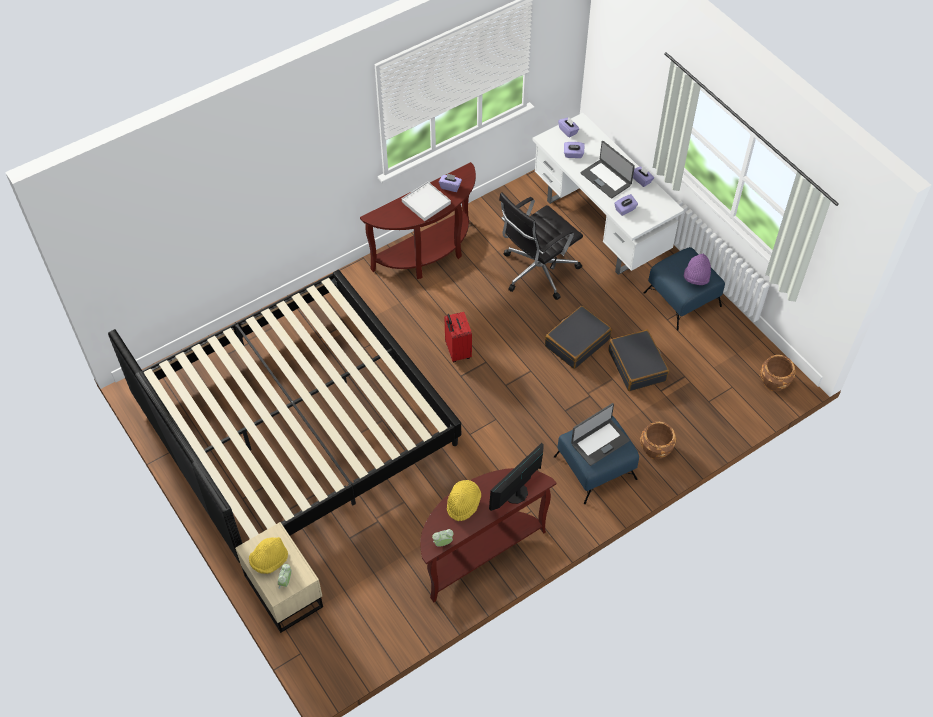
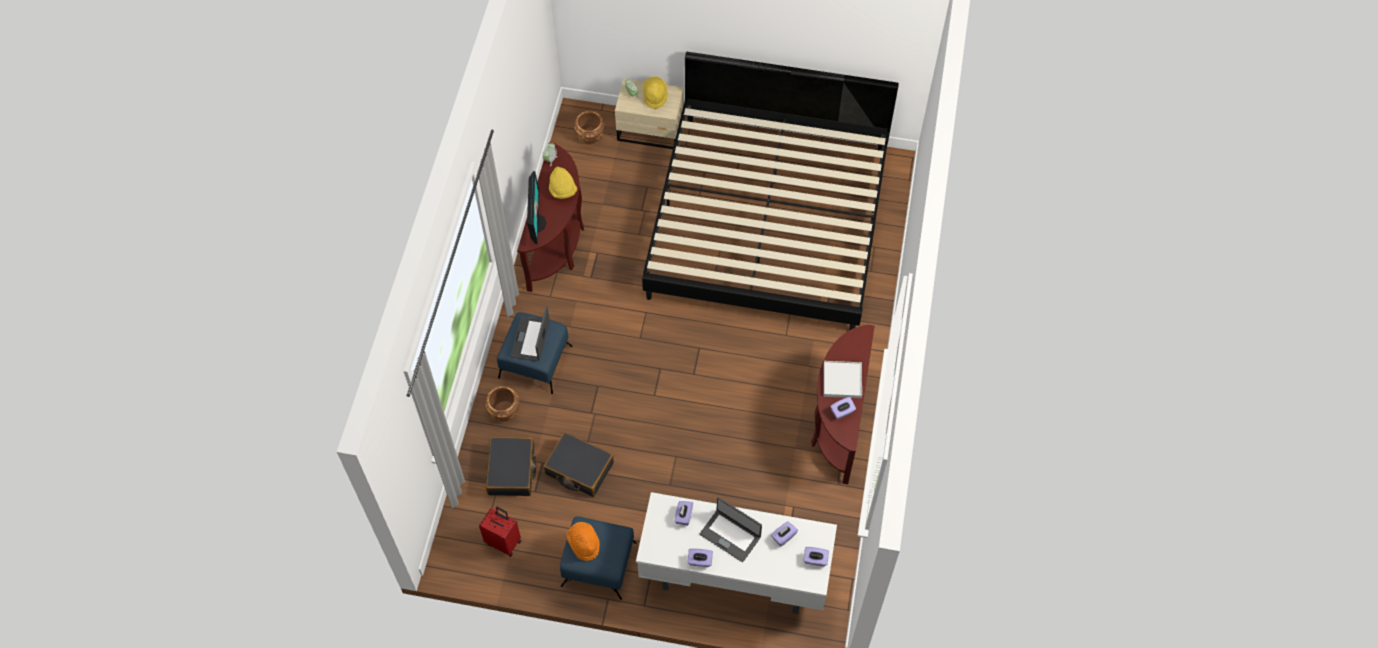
camera: 135 degrees right, 5 degrees up
(457, 351) = (723, 364): red suitcase -> red suitcase (504, 541)
(537, 271) = (739, 485): black office chair -> none
(577, 342) = (644, 448): black suitcase -> black suitcase (512, 470)
(606, 179) = (730, 535): laptop -> laptop turned 150 degrees counterclockwise
(696, 277) = (584, 544): purple hat -> orange hat
(774, 382) = (460, 547): brown planter -> brown planter (590, 136)

